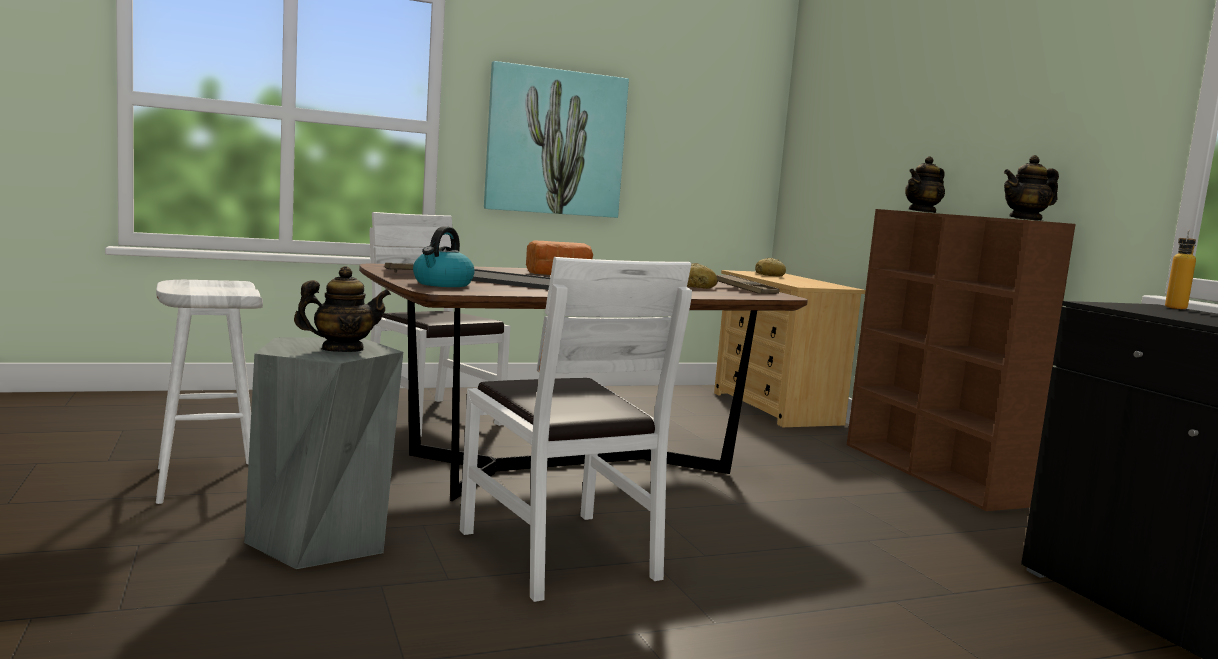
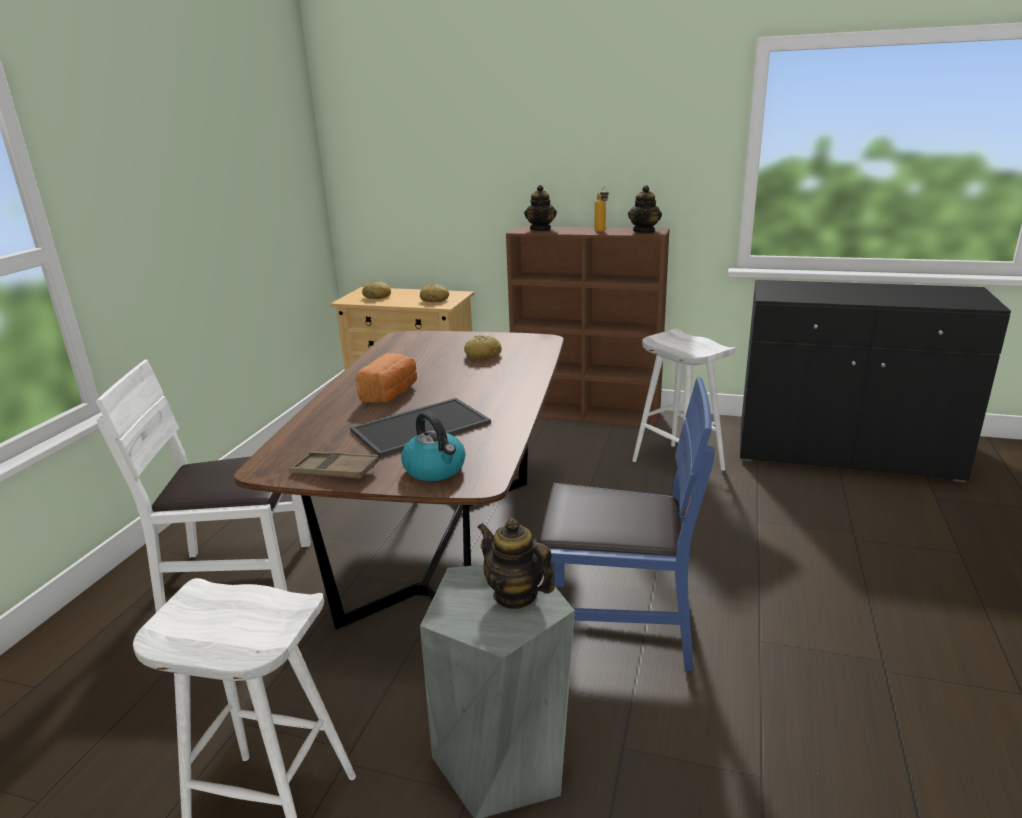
camera: 50 degrees left, 15 degrees up
(342, 350) = (515, 595): teapot -> teapot turned 60 degrees counterclockwise
(555, 142) = (169, 227): picture -> none
(559, 553) = (617, 624): white chair -> blue chair
(743, 290) = (505, 342): brown tray -> none
(807, 284) = (435, 300): none -> bread
(924, 534) = (676, 465): none -> white stool
(1175, 308) = (780, 284): bottle -> bottle (601, 231)

